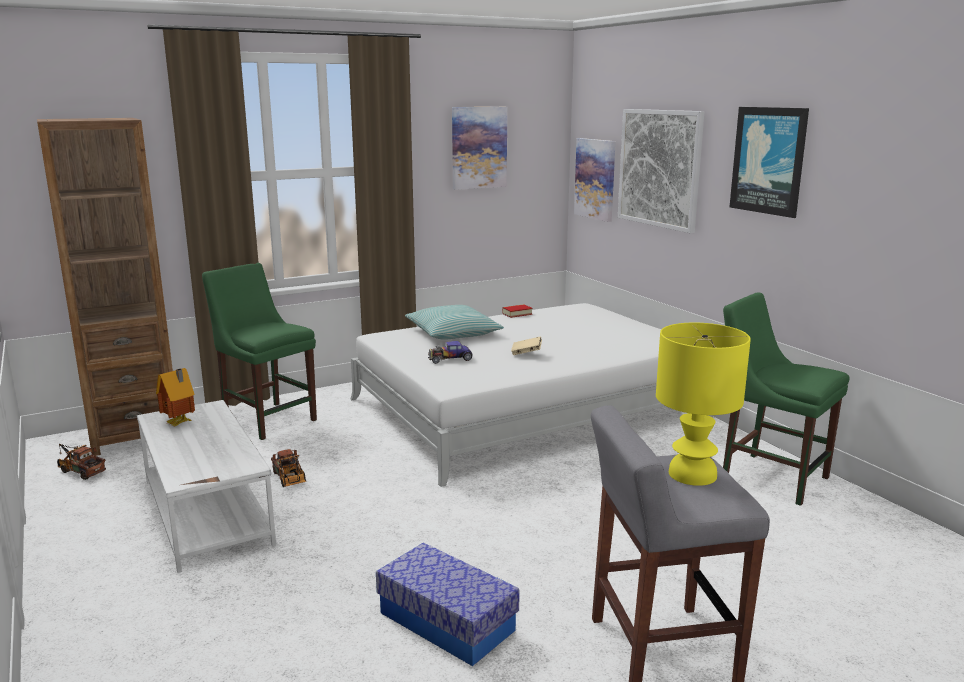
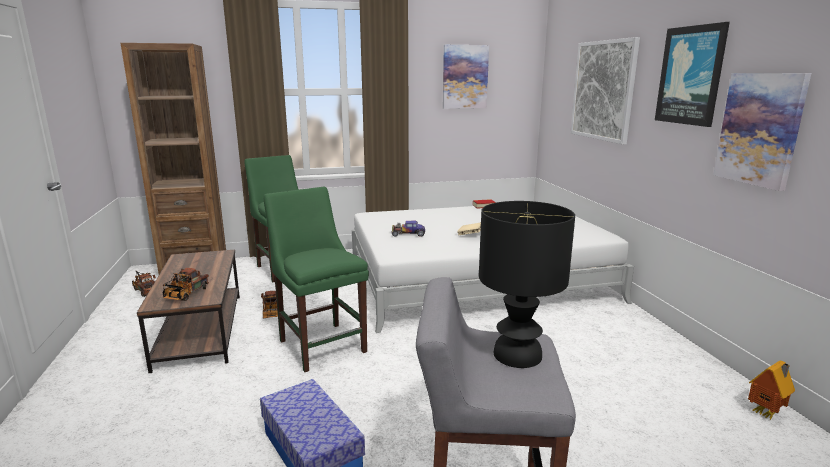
camera: 15 degrees right, 0 degrees up
(180, 423) = (192, 263): toy house -> toy house (766, 414)
(208, 512) = (201, 330): white coffee table -> brown coffee table
(212, 465) = (185, 295): none -> toy truck
(453, 333) = (424, 216): pillow -> none
(595, 179) = (558, 103): picture -> picture (759, 129)
(691, 474) = (517, 354): yellow table lamp -> black table lamp
(769, 476) = (665, 361): green chair -> green chair (321, 344)

